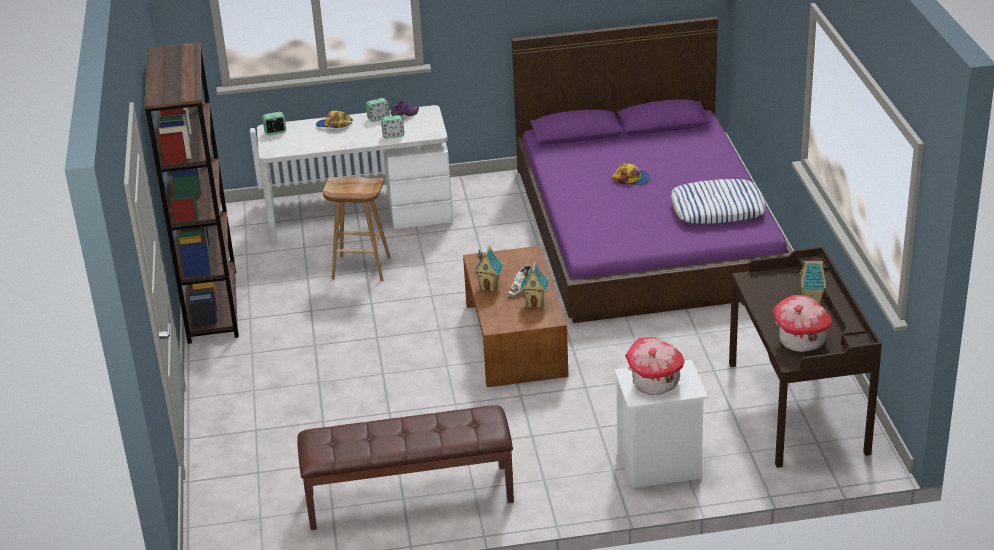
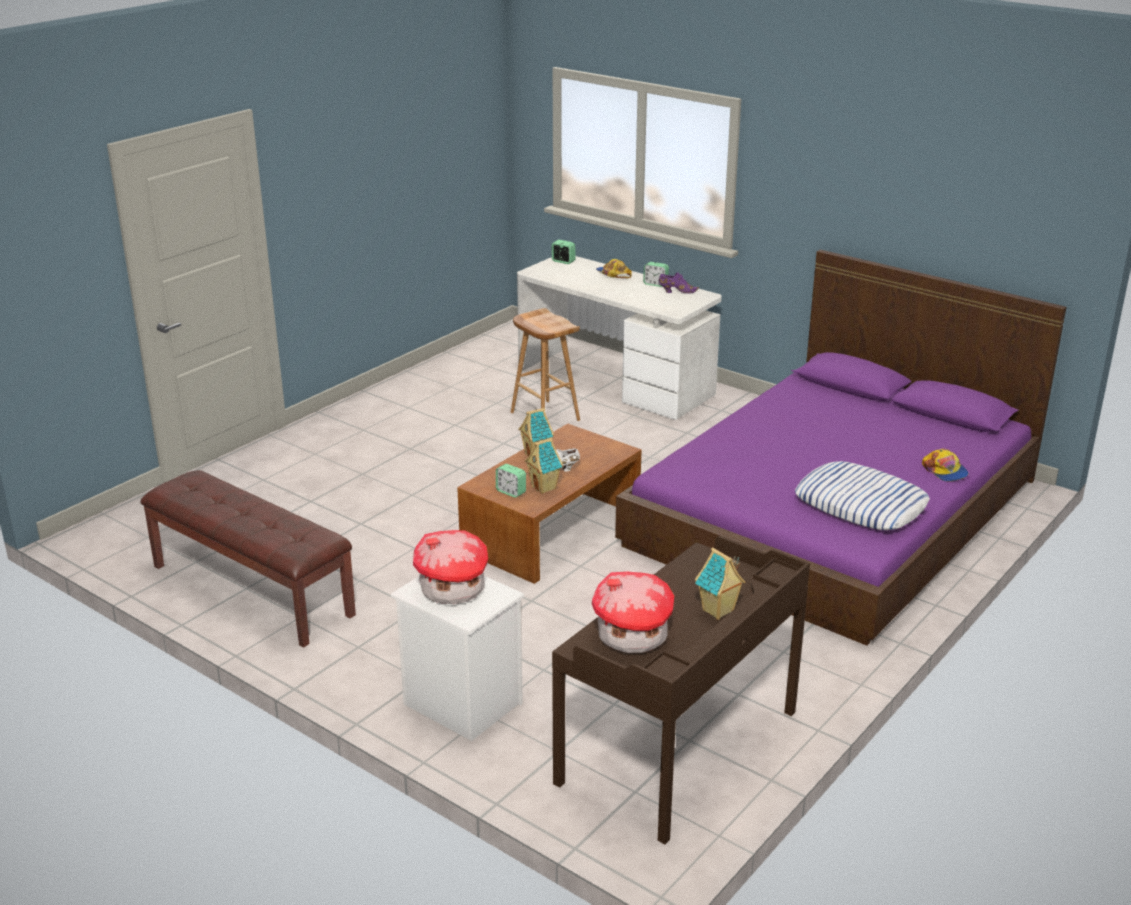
camera: 45 degrees right, 5 degrees down
(212, 306) = (402, 387): brown bookcase -> none
(393, 135) = (640, 299): alarm clock -> alarm clock (511, 492)
(631, 179) = (825, 440): cap -> cap (945, 471)

